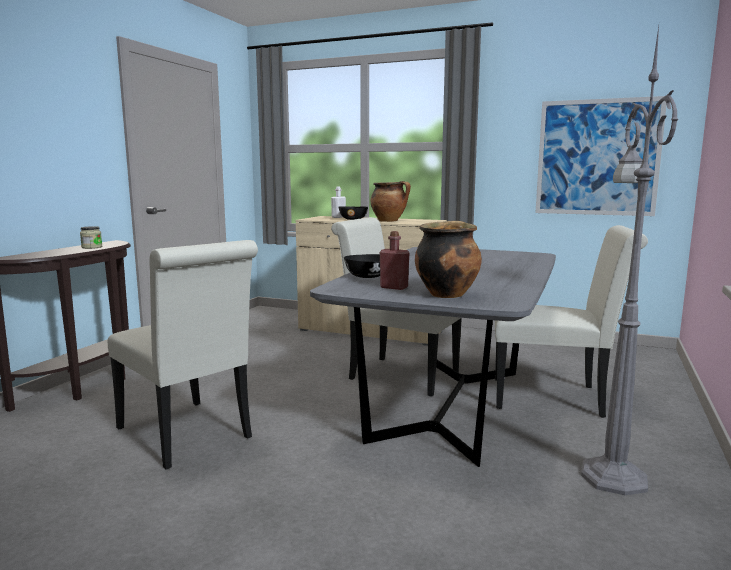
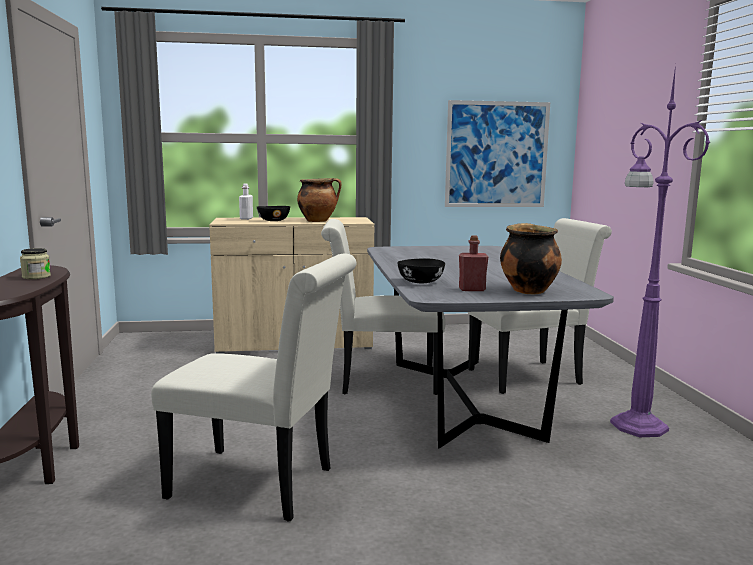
camera: 30 degrees left, 0 degrees up
(612, 475) = (636, 425): grey floor lamp -> purple floor lamp

